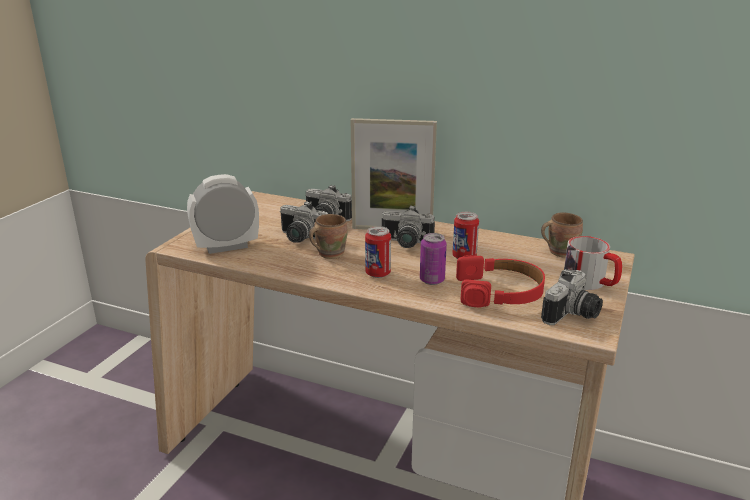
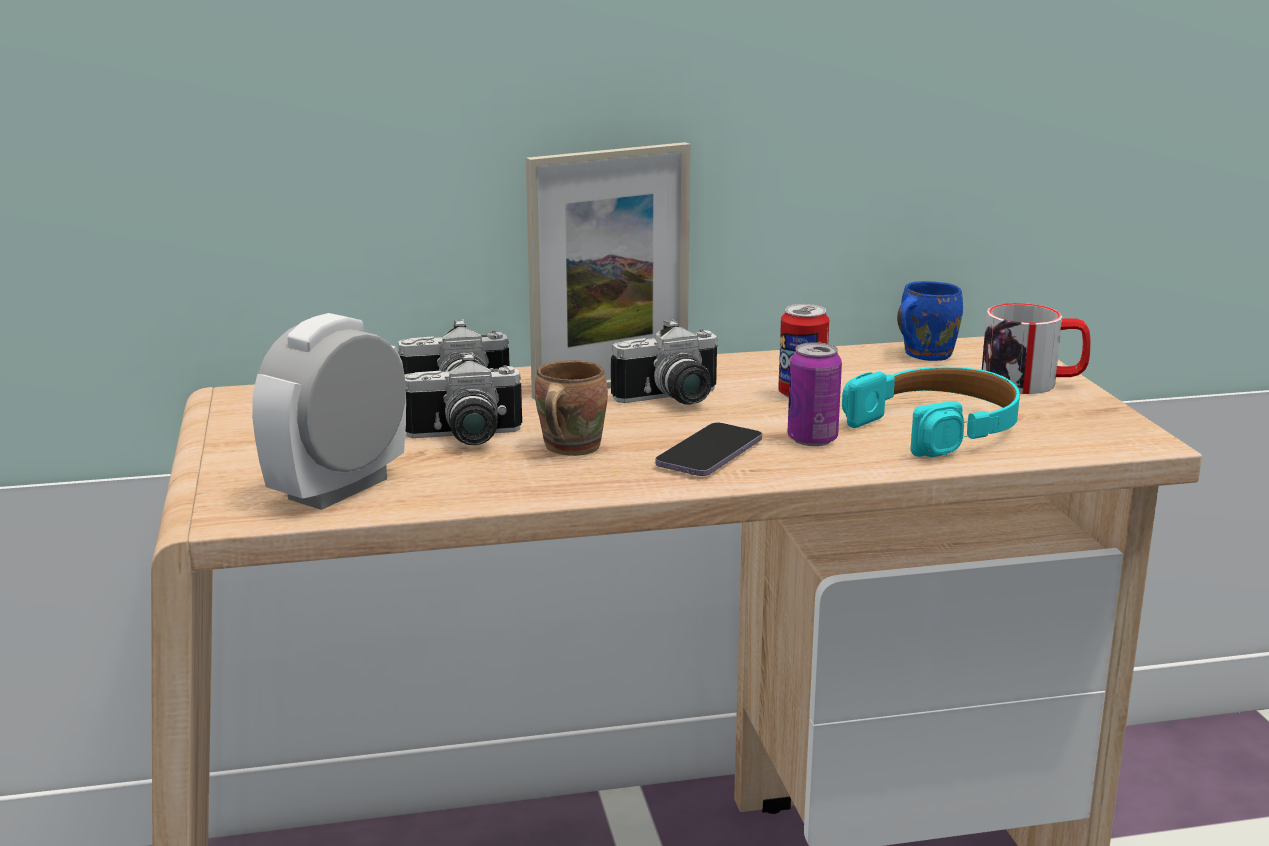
camera: 35 degrees left, 5 degrees down
(378, 273) = (709, 454): can -> phone
(499, 292) = (938, 427): red headphones -> turquoise headphones
(559, 251) = (923, 354): brown mug -> blue mug
(573, 315) = (1083, 428): camera -> none

